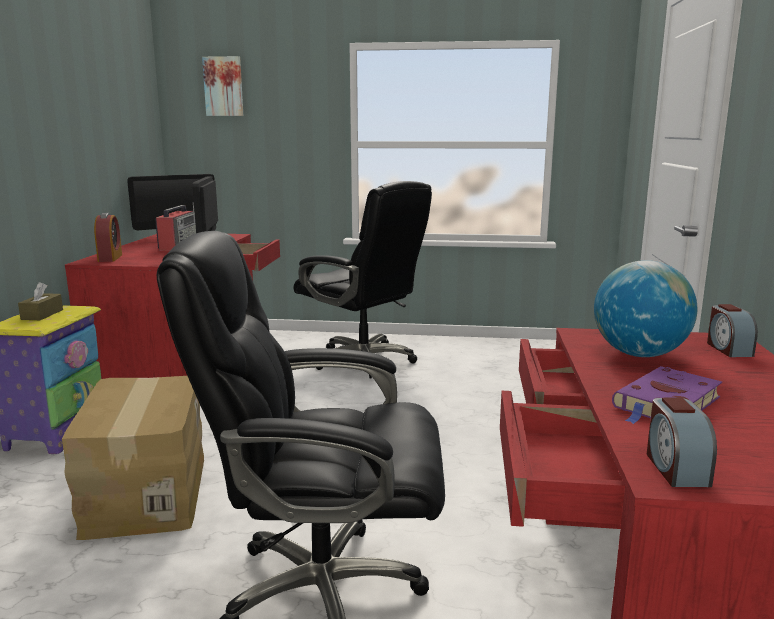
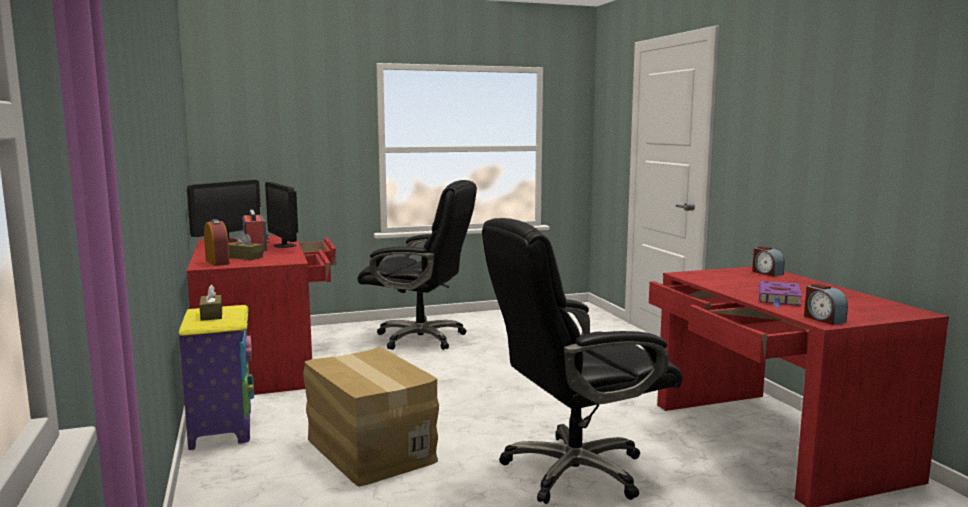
camera: 25 degrees left, 5 degrees down
(145, 255) = (245, 257): none -> brown tissue box
(224, 86) = (257, 97): picture -> none
(639, 354) = (730, 280): globe -> none

